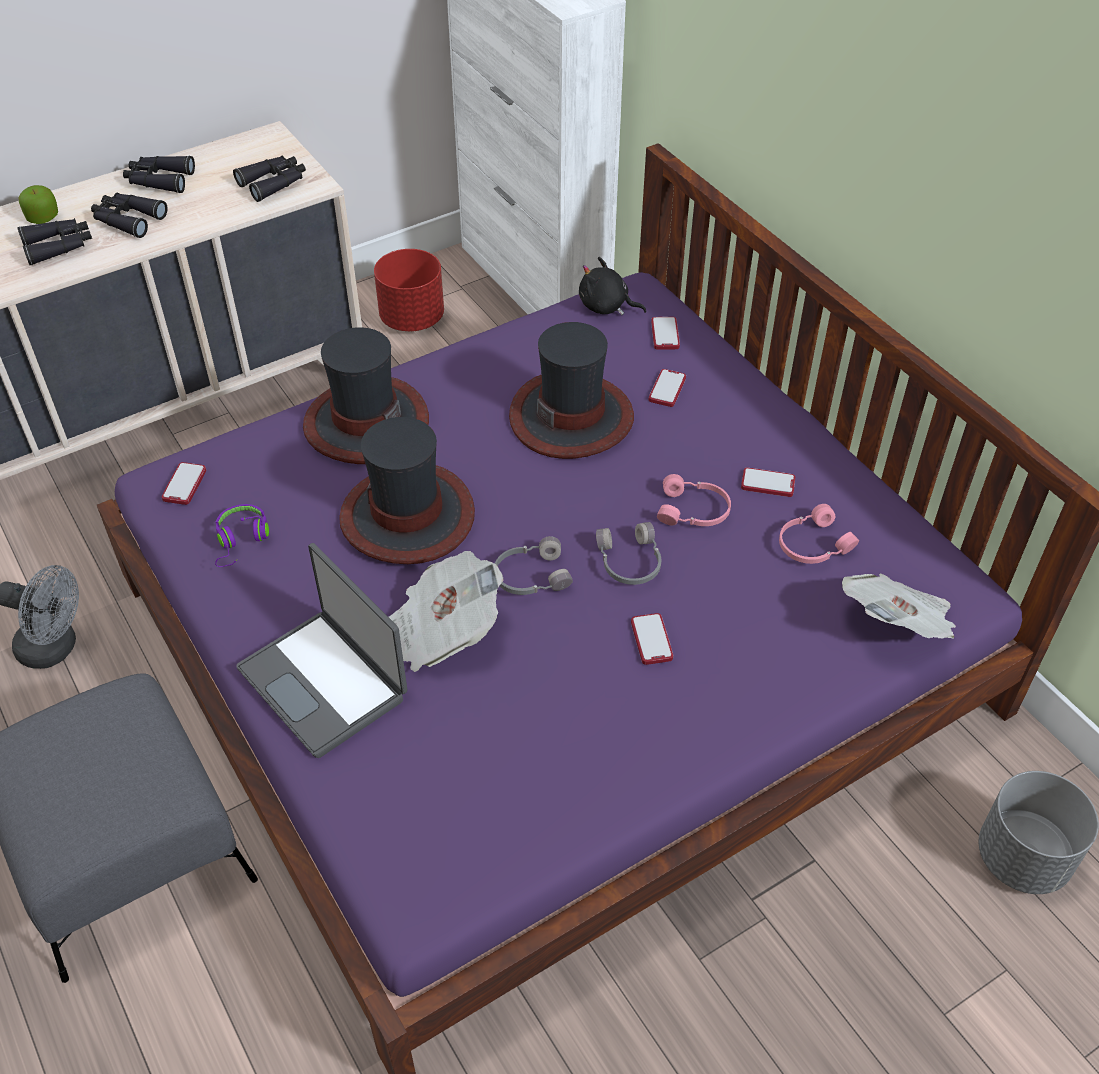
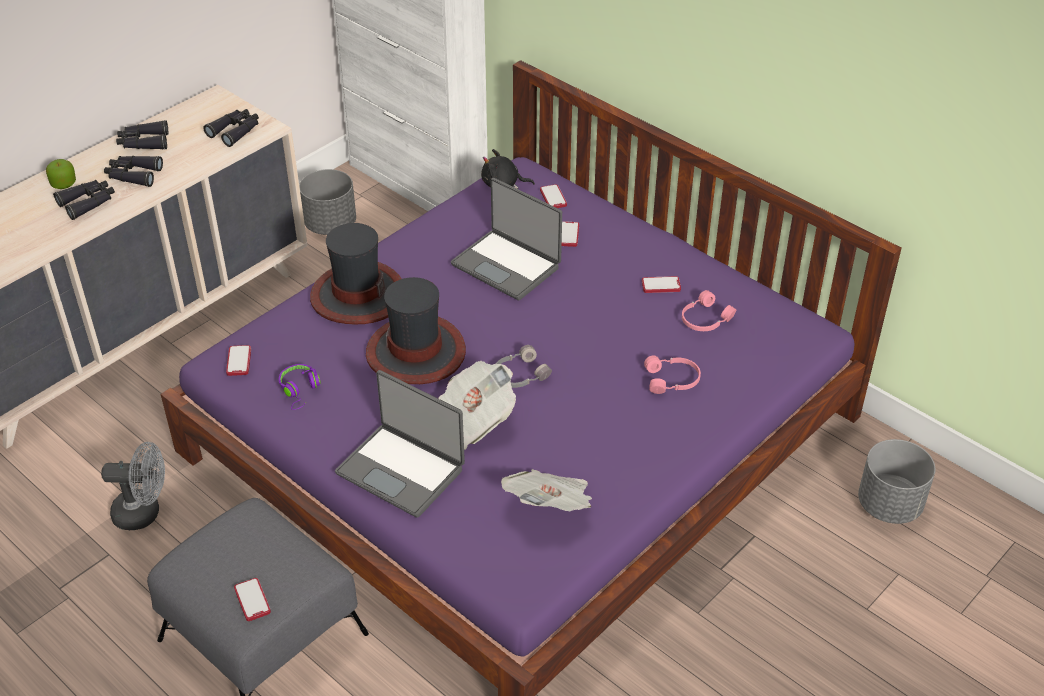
camera: 15 degrees left, 5 degrees down
(412, 318) = (330, 224): red planter -> grey planter
(572, 417) = (507, 265): hat -> laptop
(629, 562) = (584, 353): grey headphones -> none
(651, 640) = (618, 399): phone -> phone (252, 600)
(694, 511) = (616, 313): pink headphones -> pink headphones (672, 380)
(897, 624) = (777, 359): newspaper -> newspaper (550, 506)

